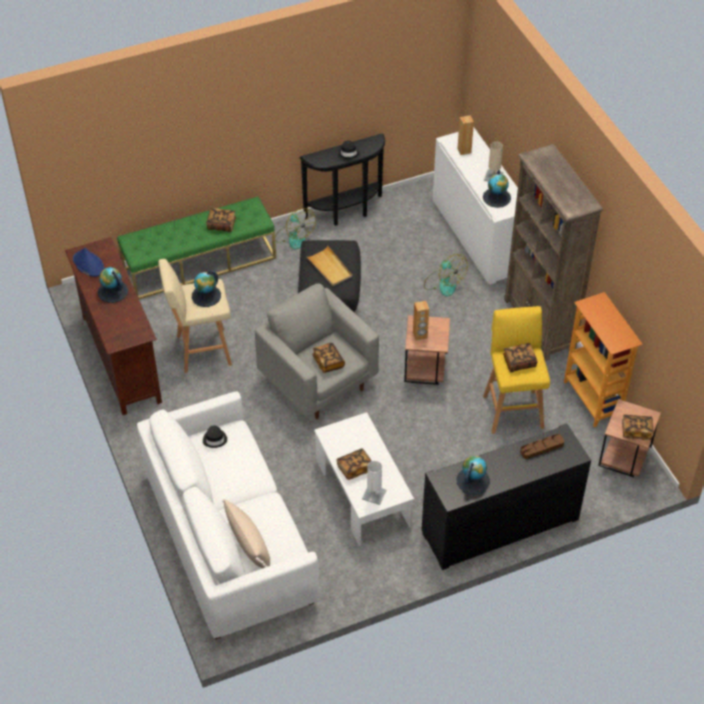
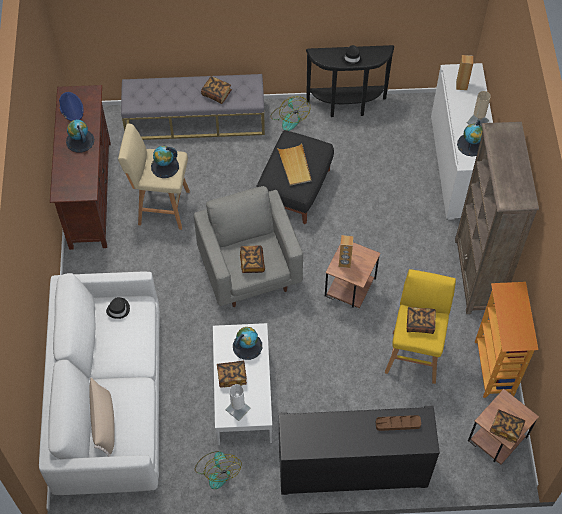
camera: 20 degrees right, 10 degrees up
(200, 263) = (195, 120): green bench -> grey bench
(444, 283) = (405, 205): fan -> fan (217, 470)
(473, 480) = (318, 436): globe -> globe (247, 346)

